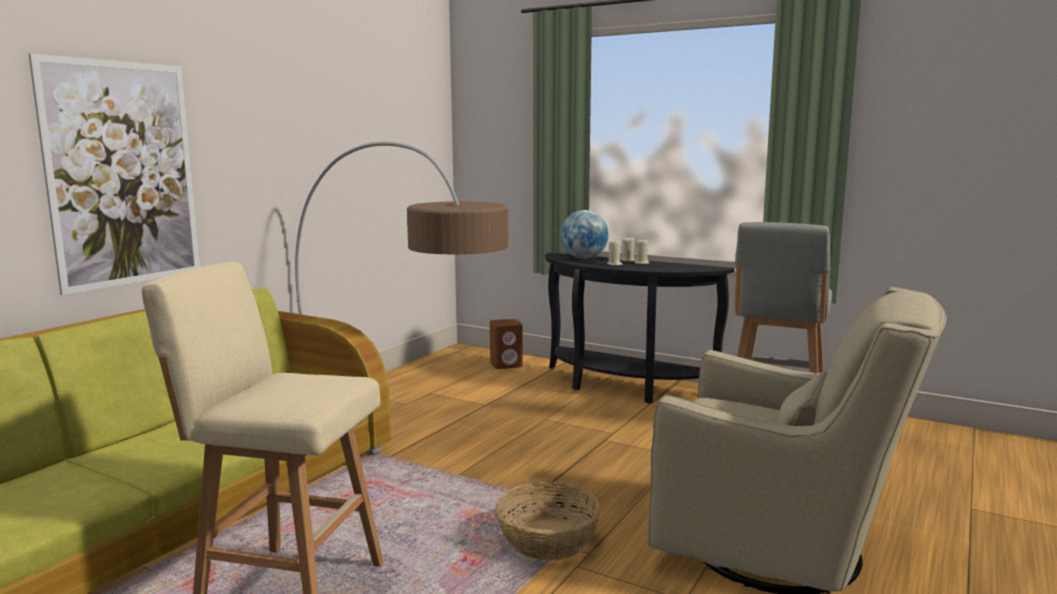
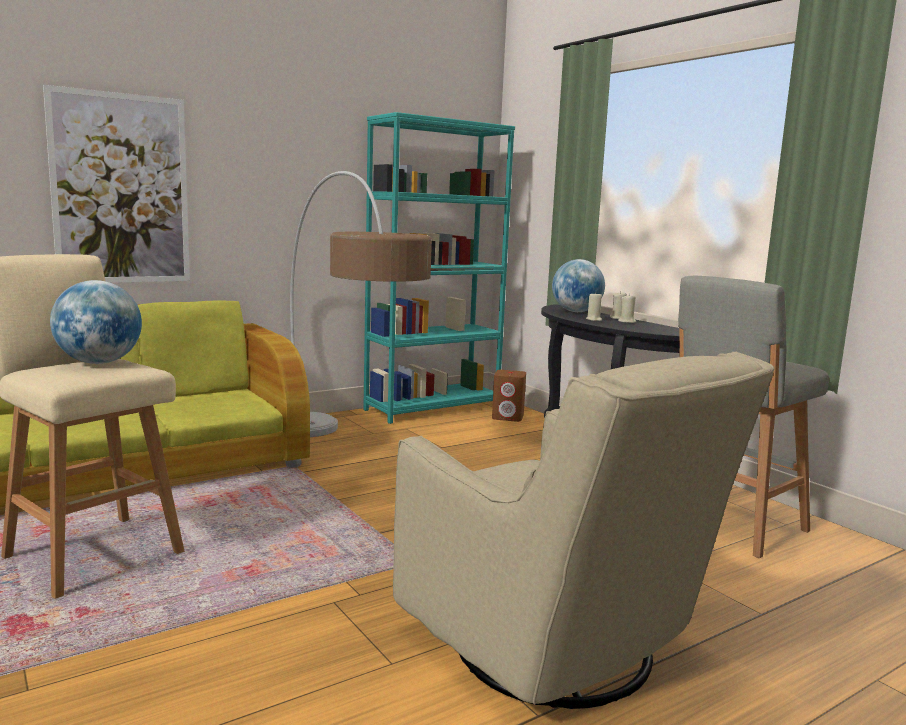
camera: 25 degrees right, 0 degrees up
(292, 381) = (99, 363): none -> globe
(429, 368) = (433, 408): none -> turquoise bookcase
(547, 539) = (339, 572): basket -> none

